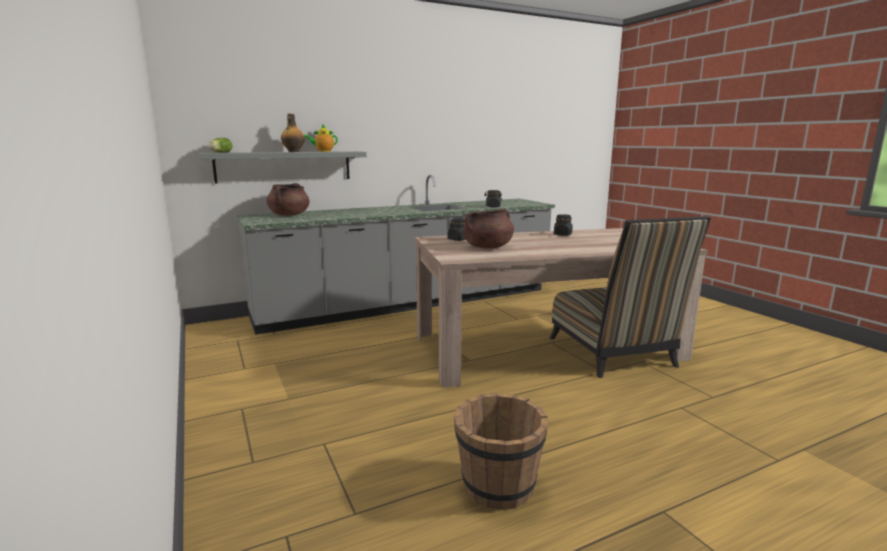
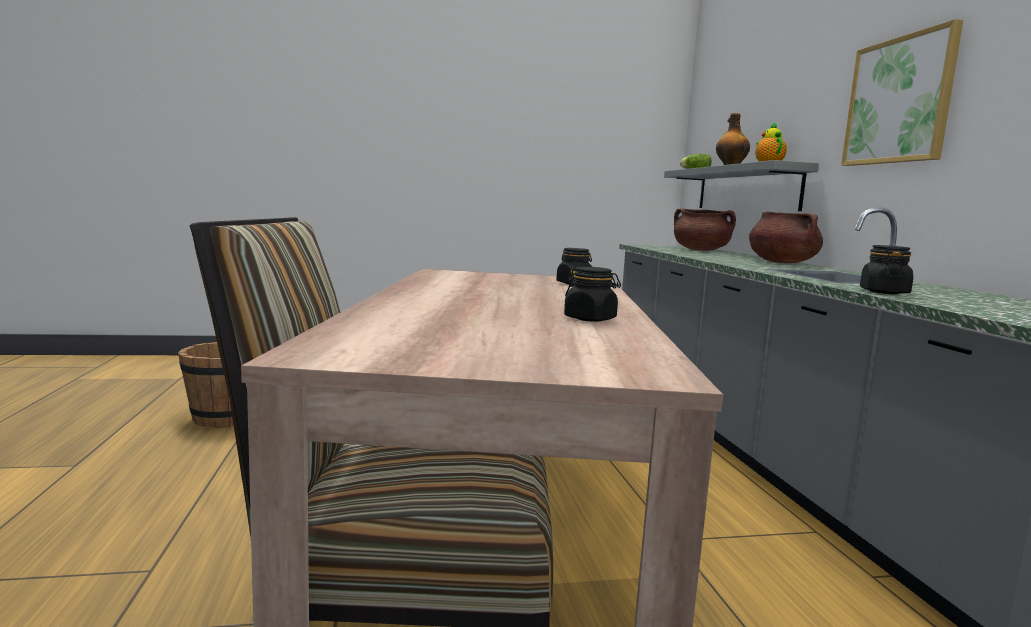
camera: 105 degrees right, 5 degrees down
(405, 125) = (899, 101): none -> picture
(487, 247) = (498, 283): brown cooking pot -> brown cooking pot (781, 262)

